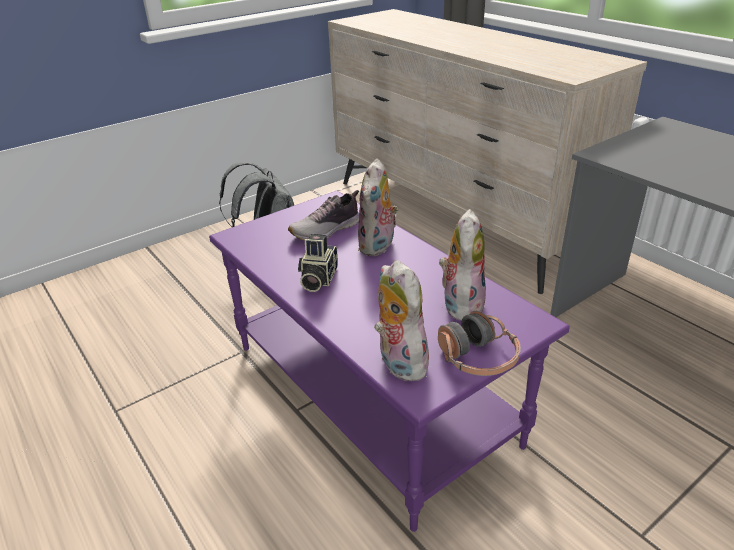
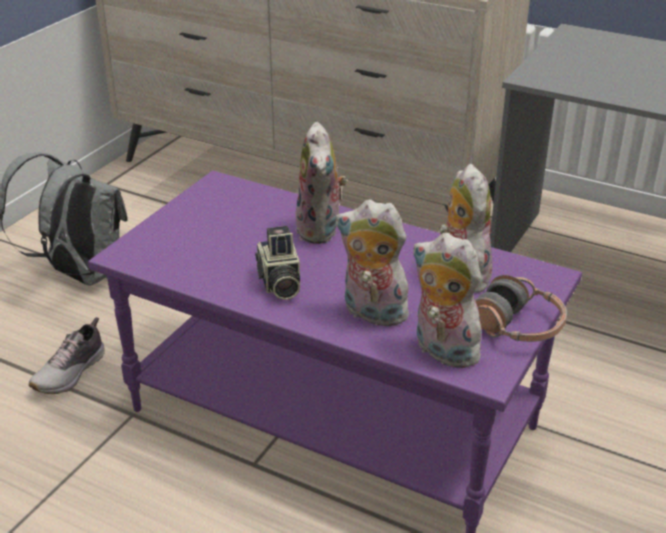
camera: 25 degrees left, 0 degrees up
(327, 230) = (243, 223): shoe -> shoe (71, 372)
(366, 317) = (371, 313): none -> plush toy

